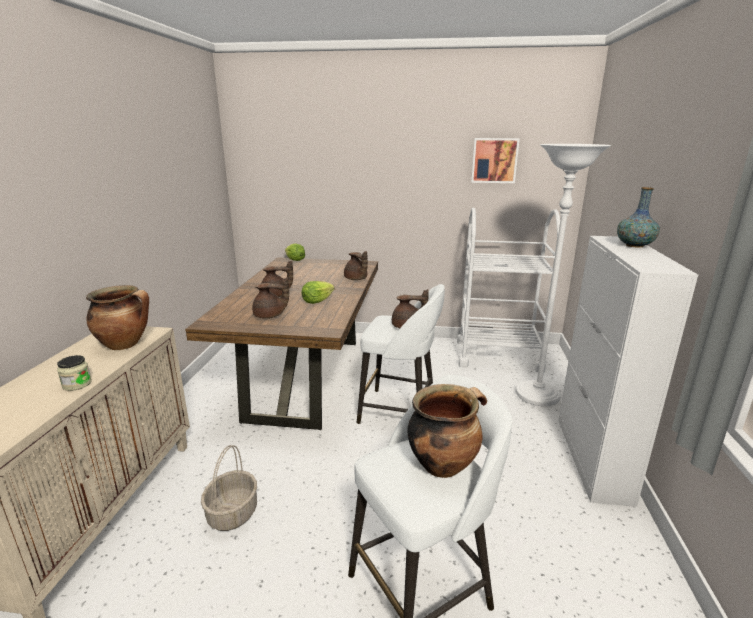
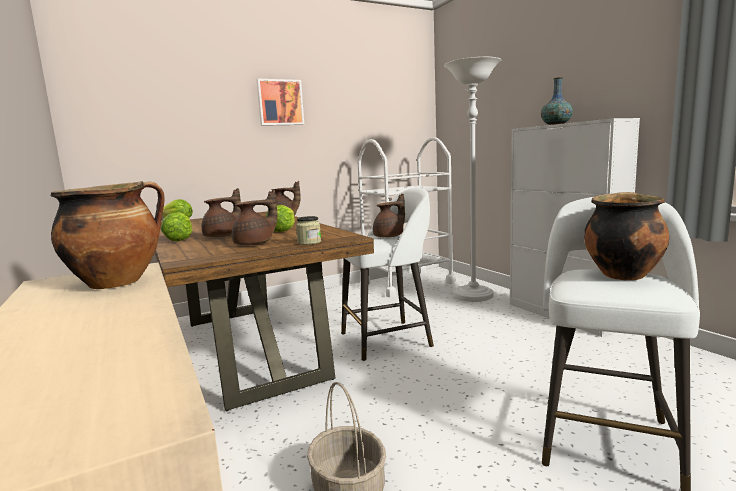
camera: 35 degrees left, 10 degrees down
(77, 384) = (137, 317): jar -> jar (309, 242)
(250, 291) = (179, 239): none -> lettuce
(494, 160) = (367, 101): picture -> picture (280, 102)

